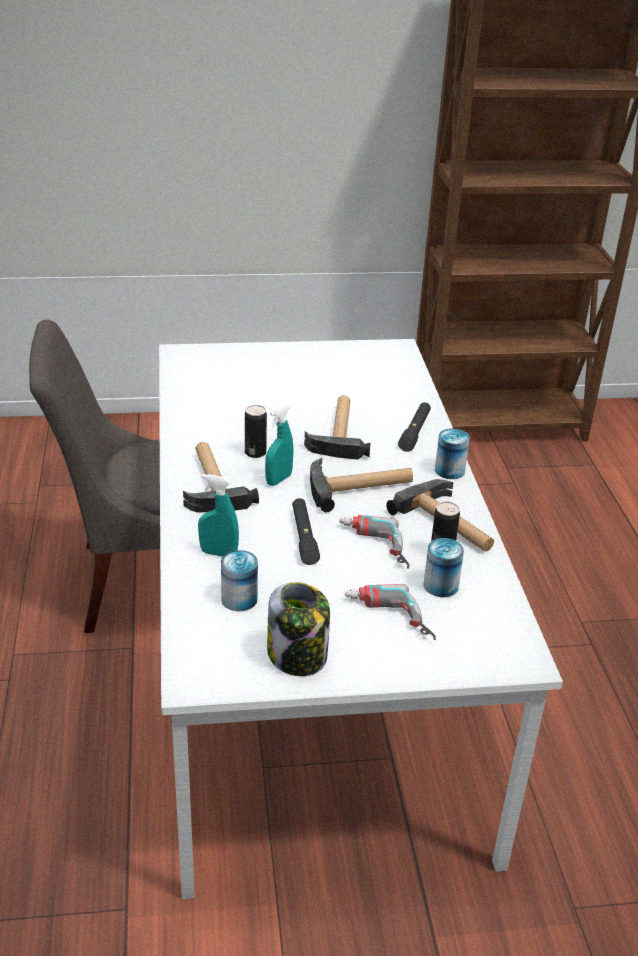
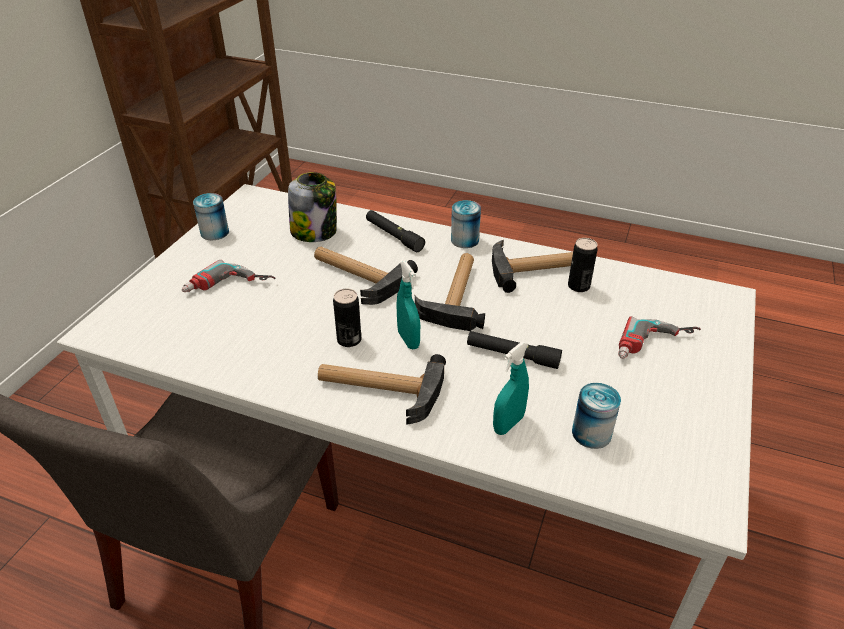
camera: 60 degrees left, 5 degrees up
(298, 656) = (692, 421): jar -> jar (315, 232)
(372, 547) = (551, 320): power drill -> power drill (228, 288)
(440, 585) = (622, 302): can -> can (214, 232)

